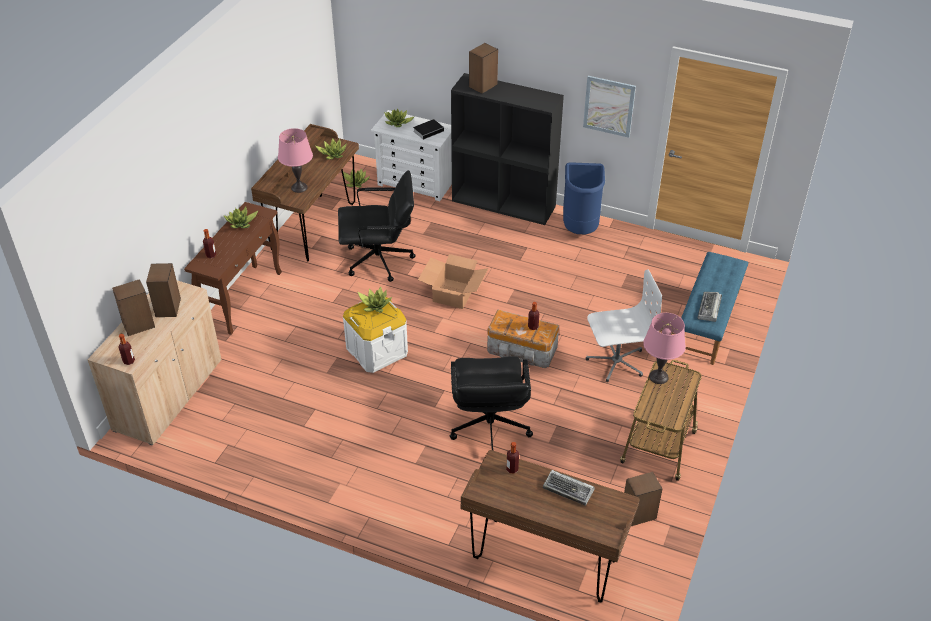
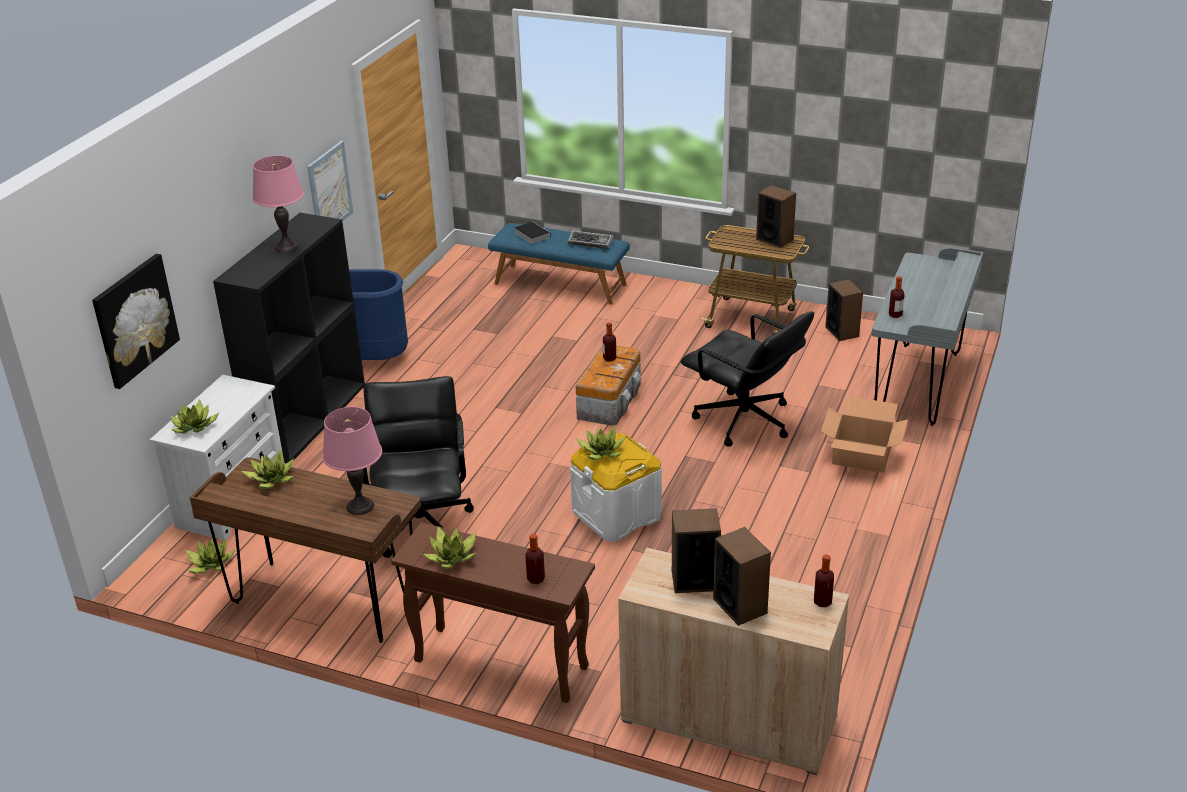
camera: 90 degrees left, 10 degrees down
(399, 47) = (134, 320): none -> picture
(429, 130) = (227, 396): book -> book (531, 234)
(453, 293) = (501, 455): cardboard box -> cardboard box (861, 456)
(483, 85) = (256, 265): speaker -> speaker (774, 239)
(489, 429) = (744, 421): black office chair -> black office chair turned 45 degrees clockwise
(545, 560) = (918, 384): brown desk -> grey desk
(569, 490) = (910, 285): keyboard -> none
(616, 361) = (625, 339): white office chair -> none
(658, 377) = (733, 245): pink table lamp -> pink table lamp (286, 247)

